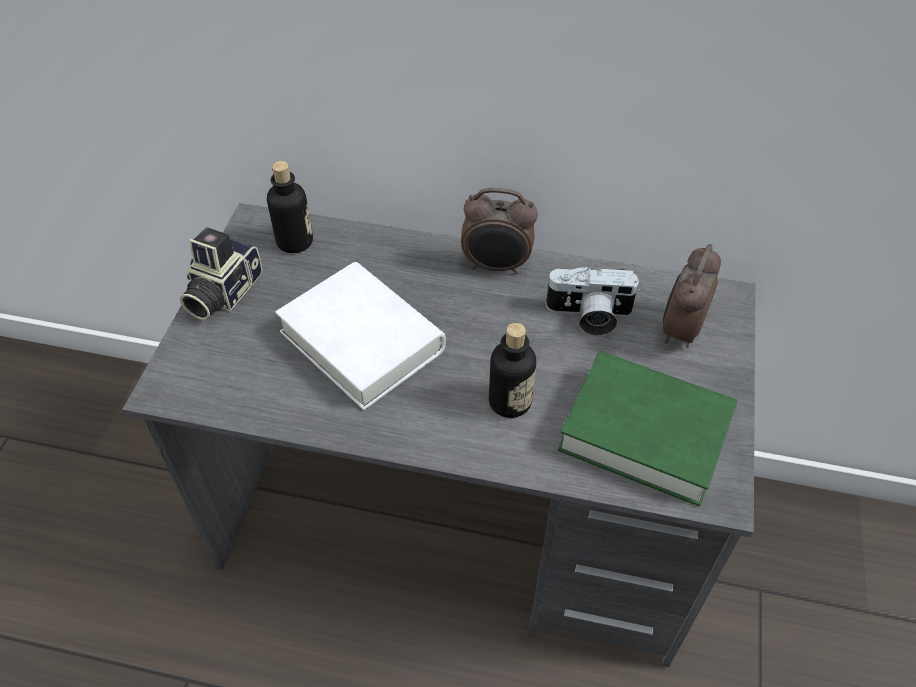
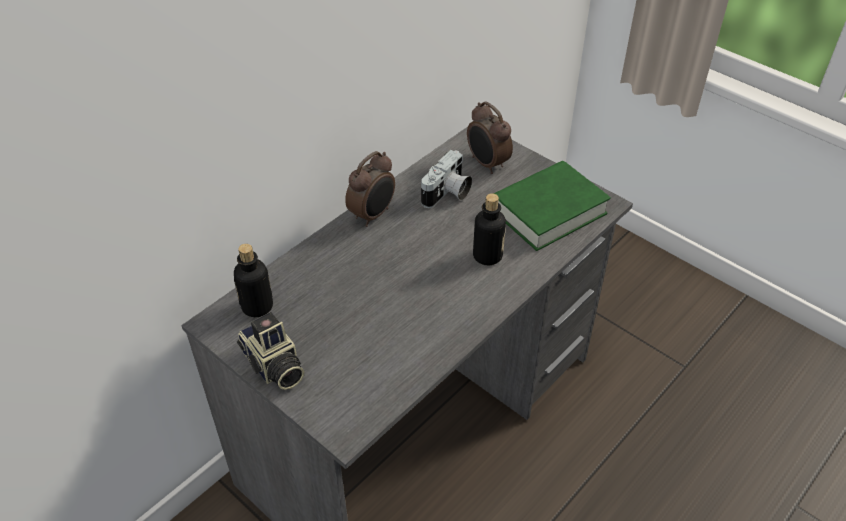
camera: 60 degrees left, 5 degrees down
(362, 341) = (385, 305): white book -> none

